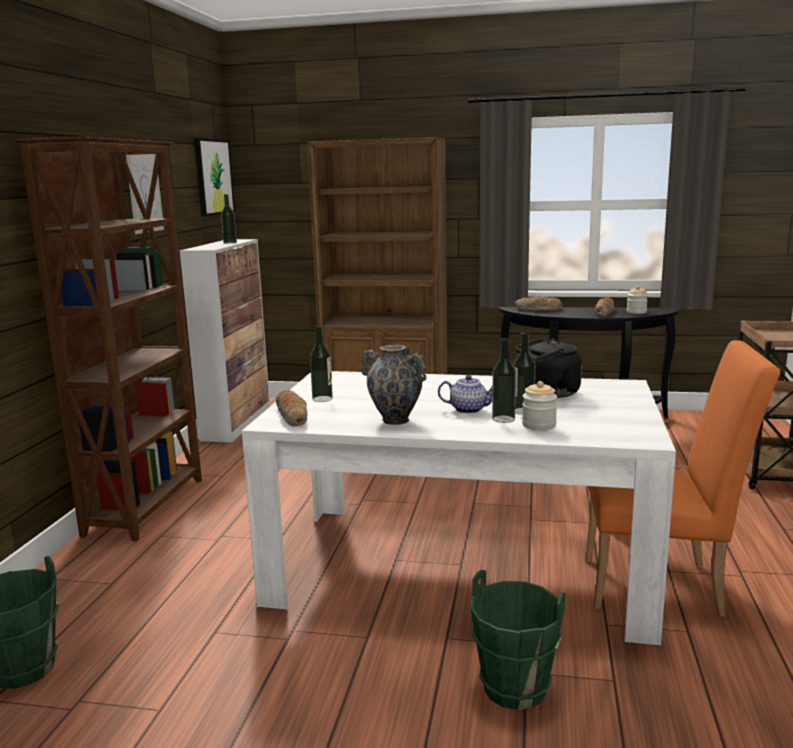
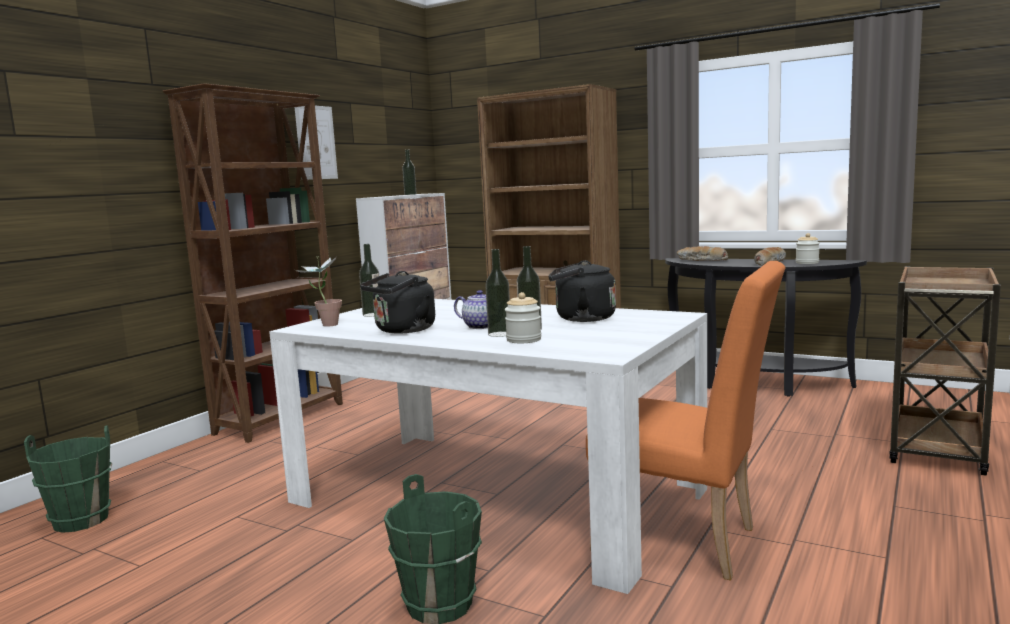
camera: 20 degrees right, 5 degrees down
(213, 177) = (407, 136): picture -> none
(293, 417) = (325, 325): bread -> potted plant
(395, 420) = (402, 330): vase -> black kettle

